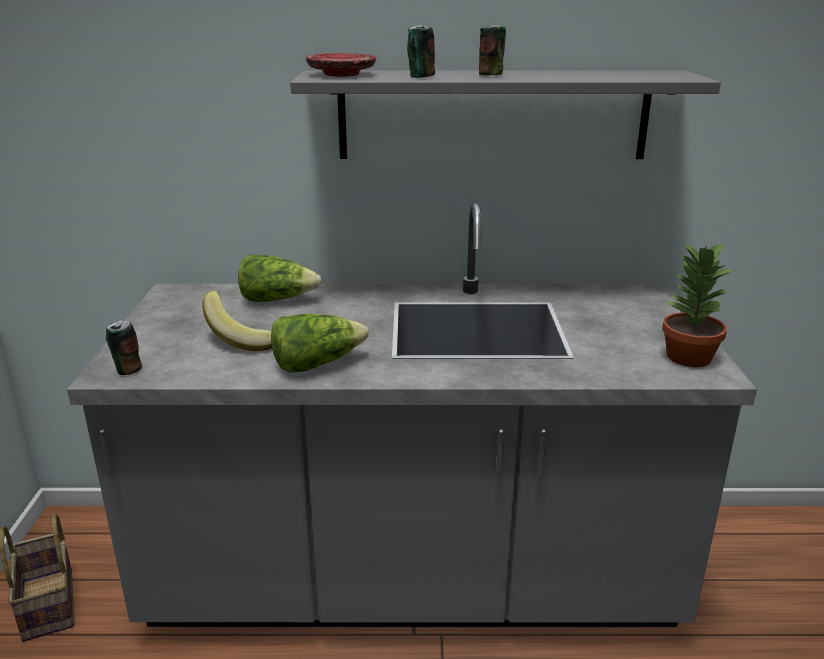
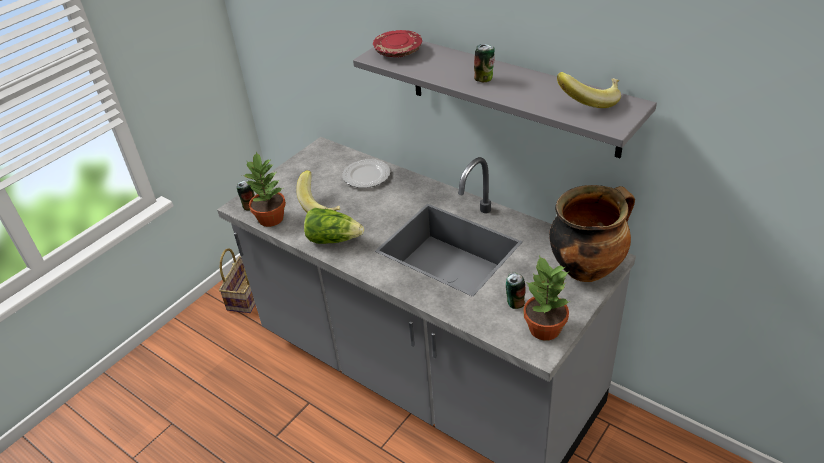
camera: 40 degrees right, 15 degrees up
(185, 371) = (271, 218): none -> potted plant
(277, 299) = (366, 175): lettuce -> plate
(420, 76) = (436, 70): can -> can (514, 302)
(630, 73) = (589, 101): none -> banana
(643, 303) = (586, 268): none -> cooking pot

